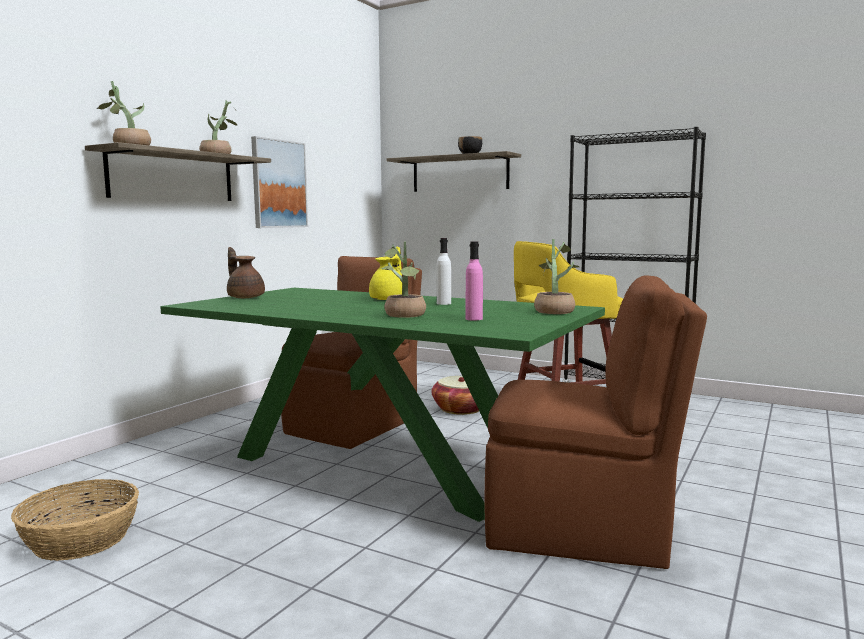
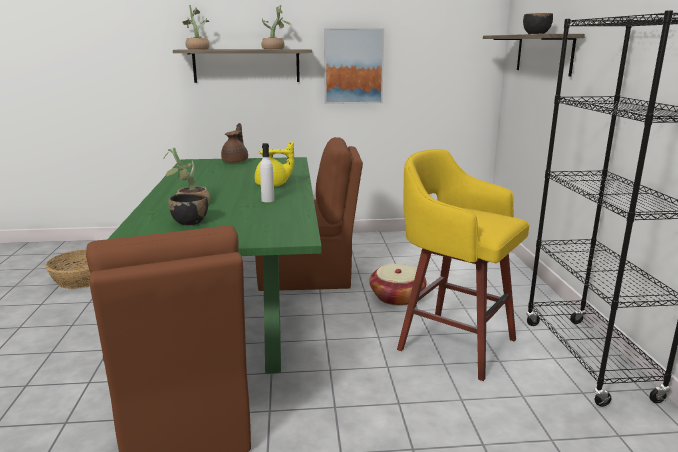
camera: 55 degrees right, 10 degrees up
(474, 319) = (190, 221): pink bottle -> black bowl
(554, 311) = (266, 234): potted plant -> none

